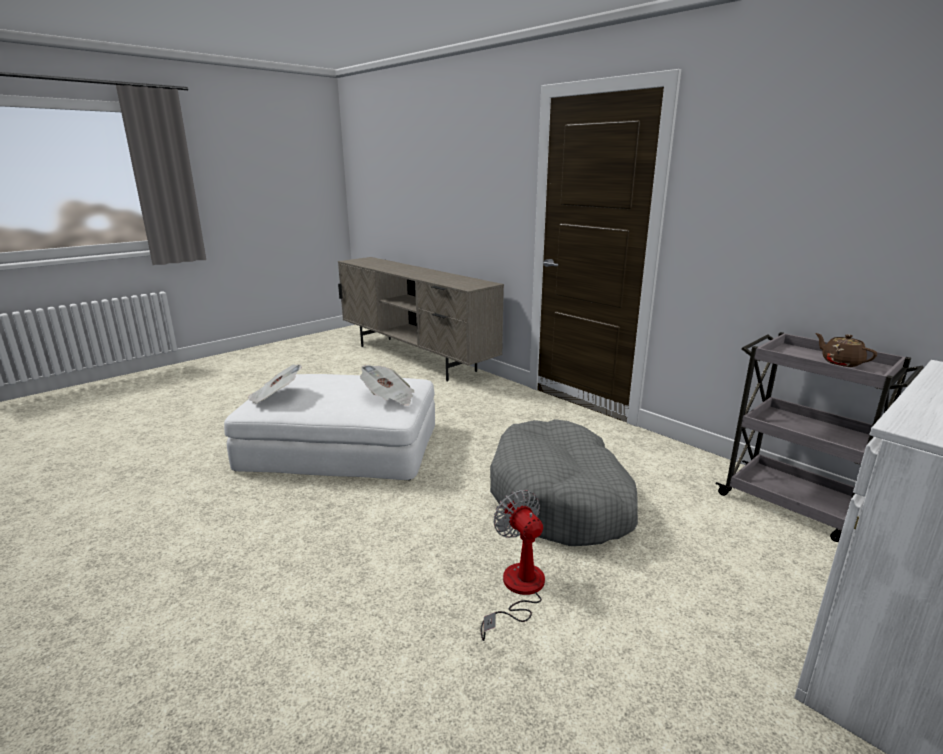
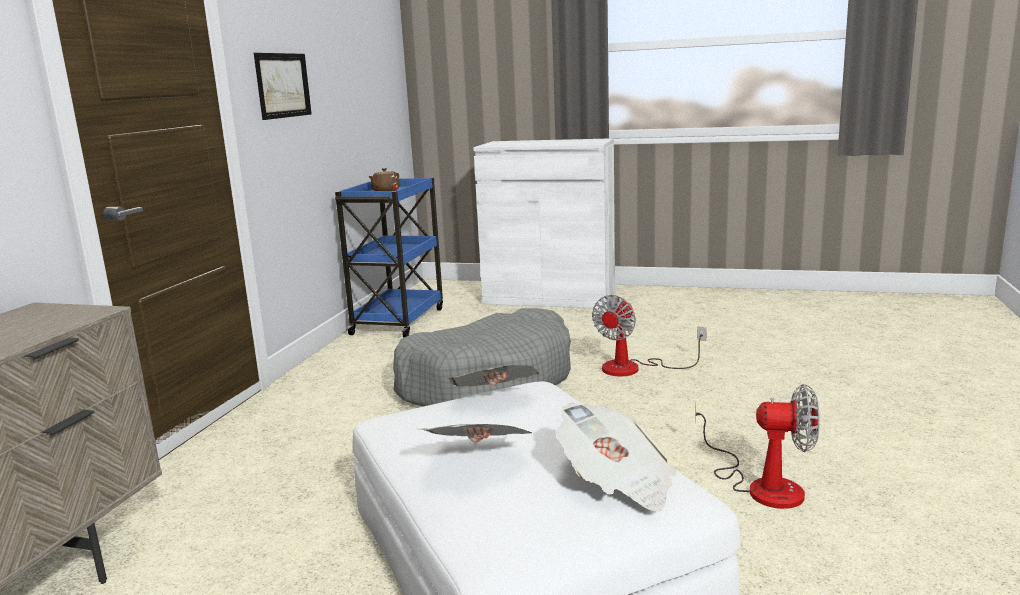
camera: 120 degrees left, 5 degrees down
(276, 536) = (761, 485): none -> fan
(335, 378) = (479, 459): none -> newspaper
(741, 212) = (283, 85): none -> picture
(792, 504) = (399, 320): grey cart -> blue cart

